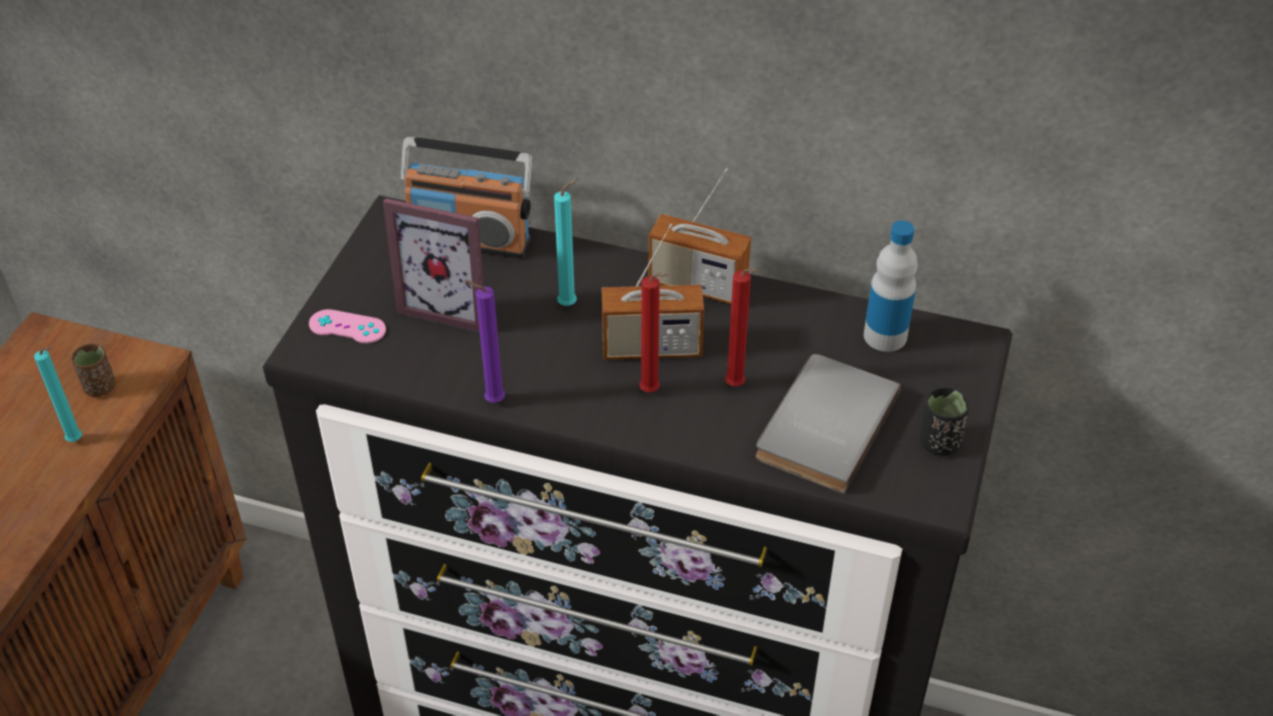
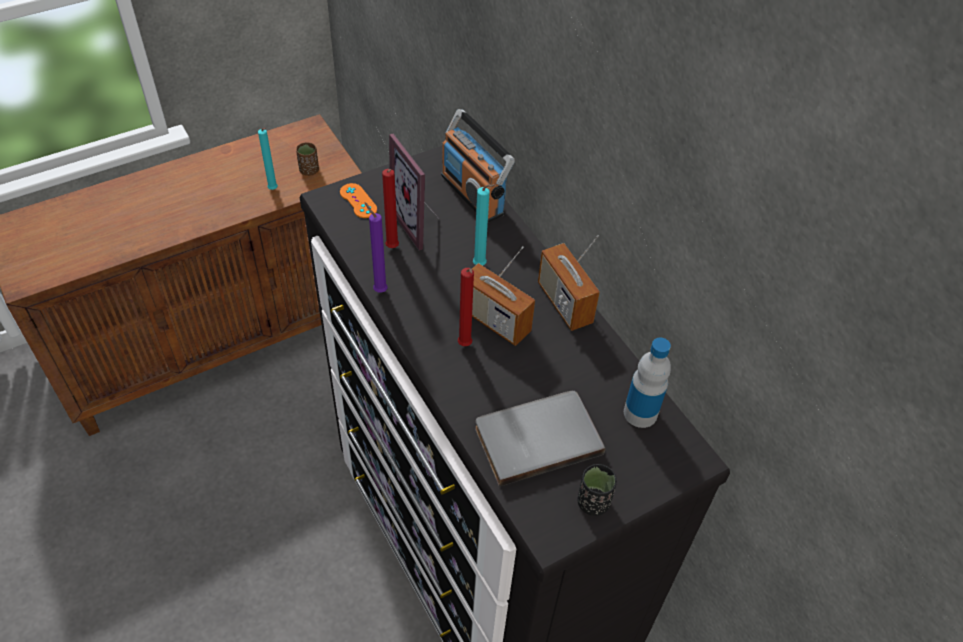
camera: 40 degrees right, 5 degrees up
(347, 327) = (358, 201): pink game controller -> orange game controller
(737, 387) = (515, 378): red candle -> red candle (392, 249)

